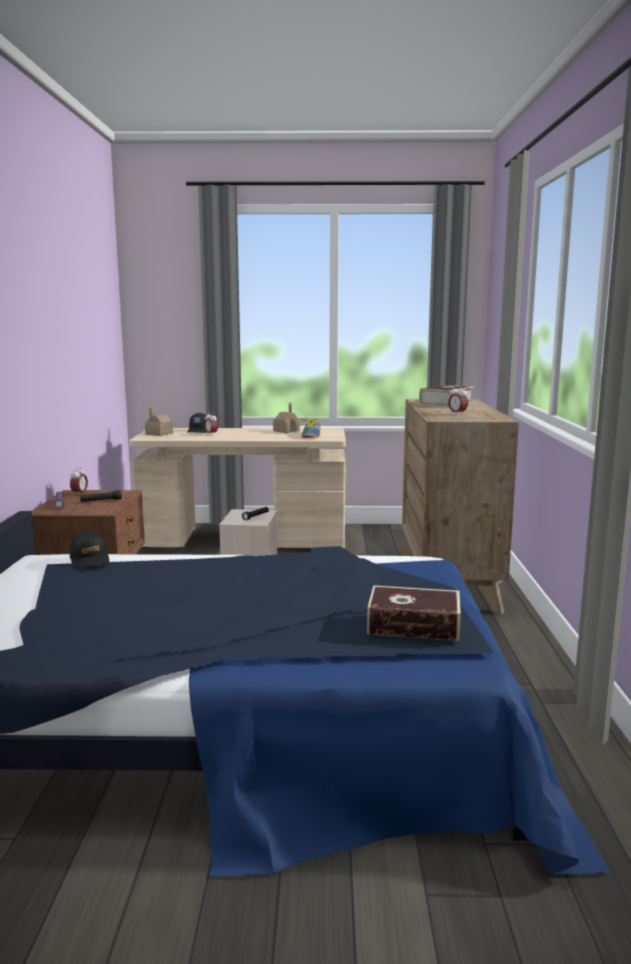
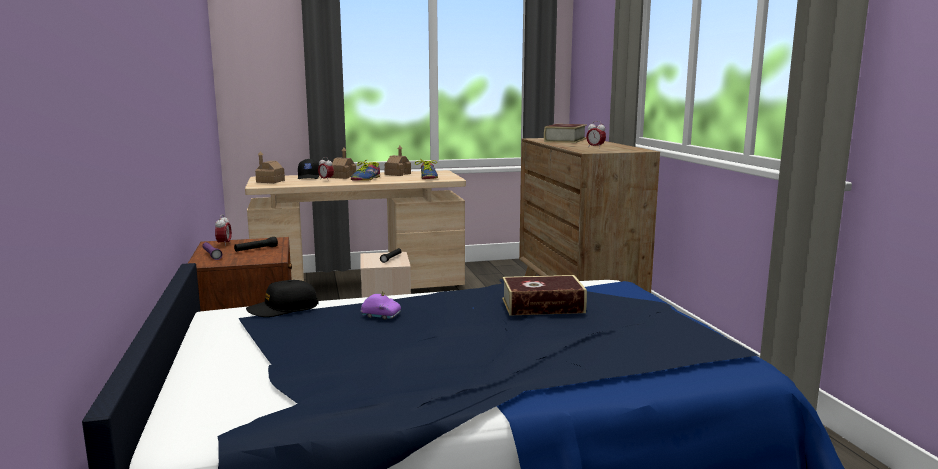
camera: 15 degrees left, 0 degrees up
(90, 559) = (283, 309): black cap -> black cap turned 105 degrees clockwise
(166, 573) = (381, 315): none -> purple toy car
(230, 432) = (343, 177): none -> toy house
(249, 435) = (366, 179): none -> shoe
(413, 625) = (670, 338): book -> book (542, 306)

